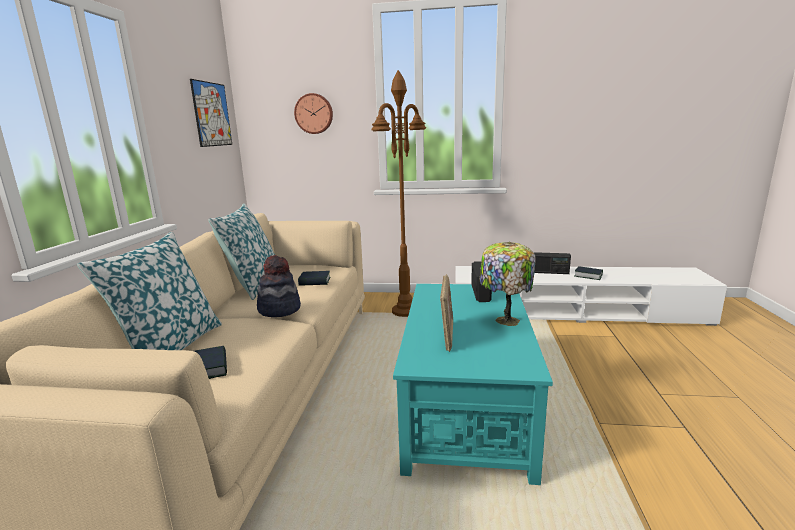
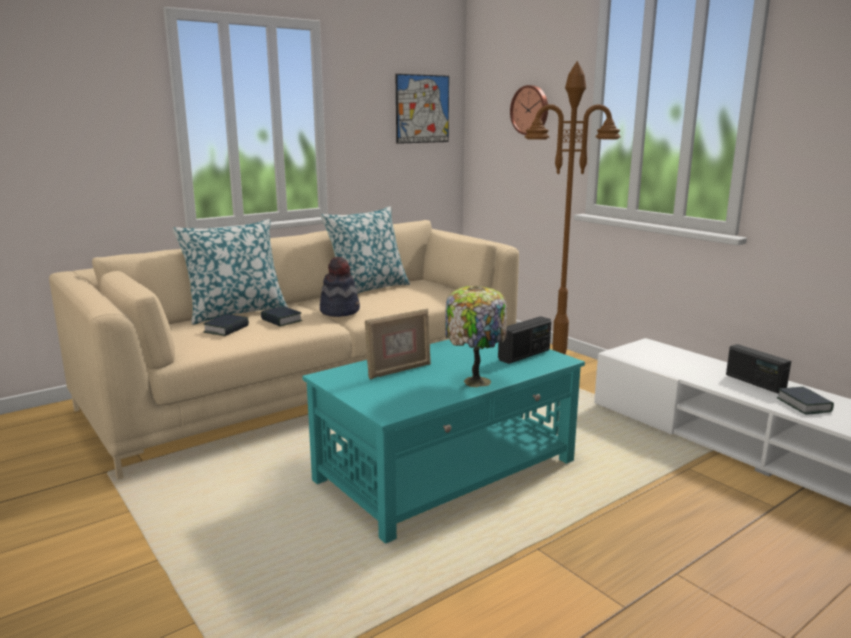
camera: 45 degrees right, 0 degrees up
(314, 282) = (412, 300): book -> book (281, 320)

